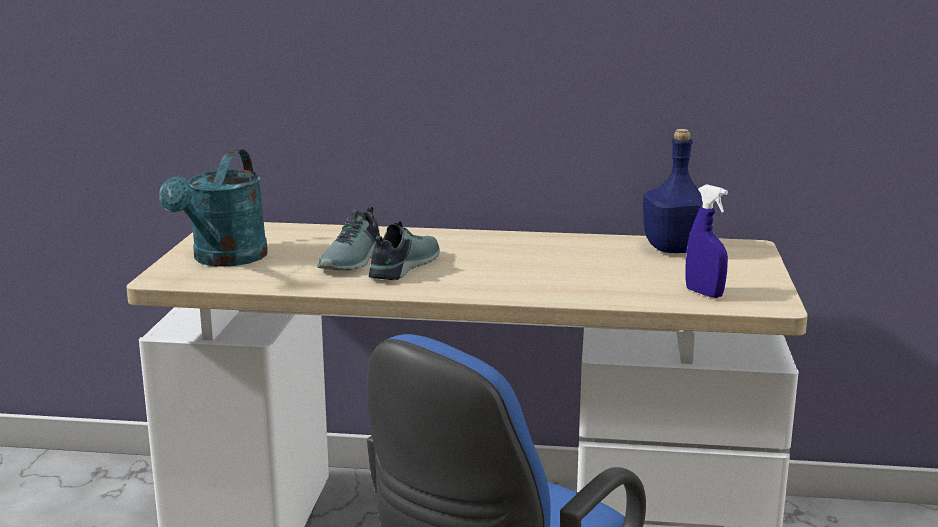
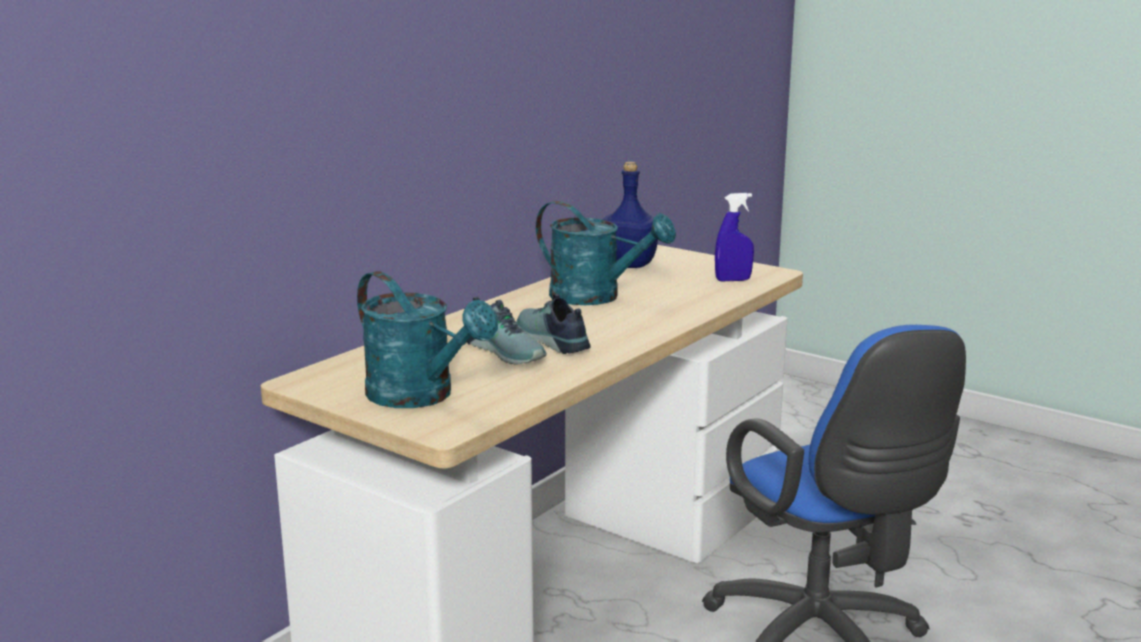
camera: 60 degrees left, 0 degrees up
(547, 257) = (596, 297): none -> turquoise watering can

